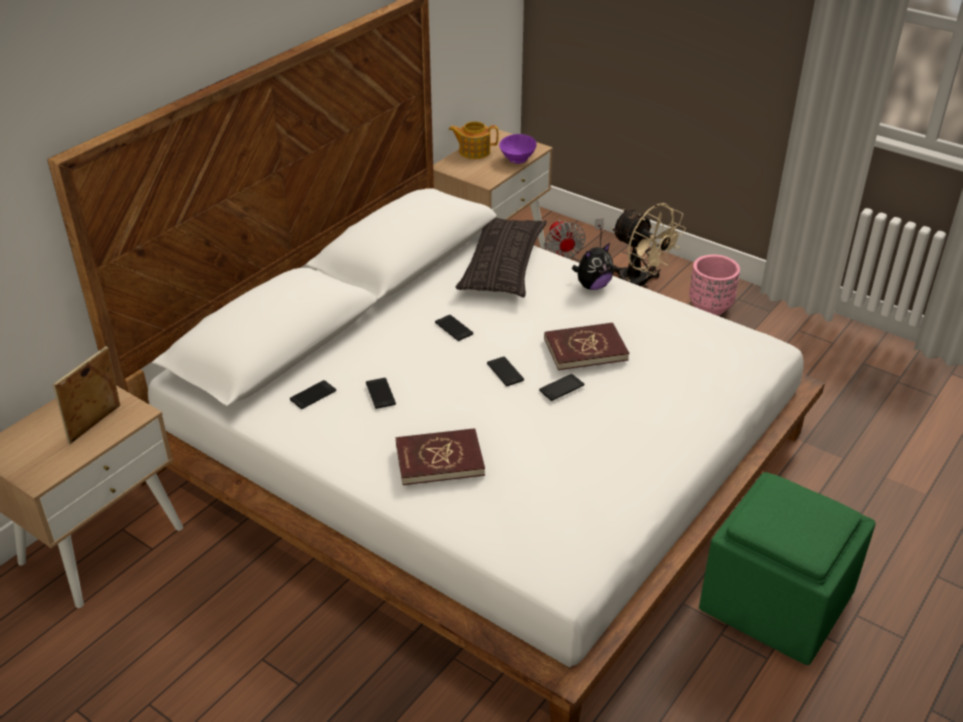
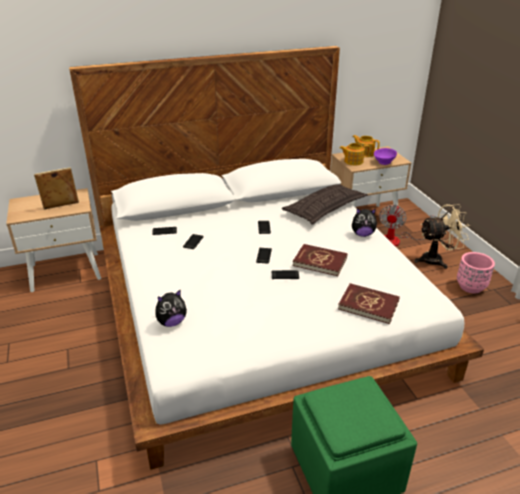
camera: 35 degrees right, 5 degrees down
(439, 459) = (181, 281): red book -> red book (368, 305)
(473, 171) = (353, 161): none -> teapot
(495, 522) = (171, 322): none -> plush toy
(640, 284) = (436, 260): beige fan -> beige fan turned 90 degrees counterclockwise

